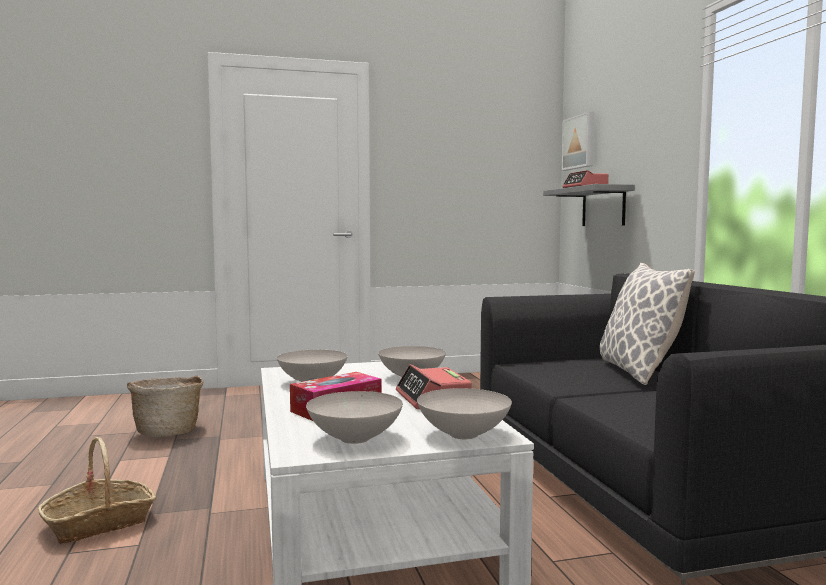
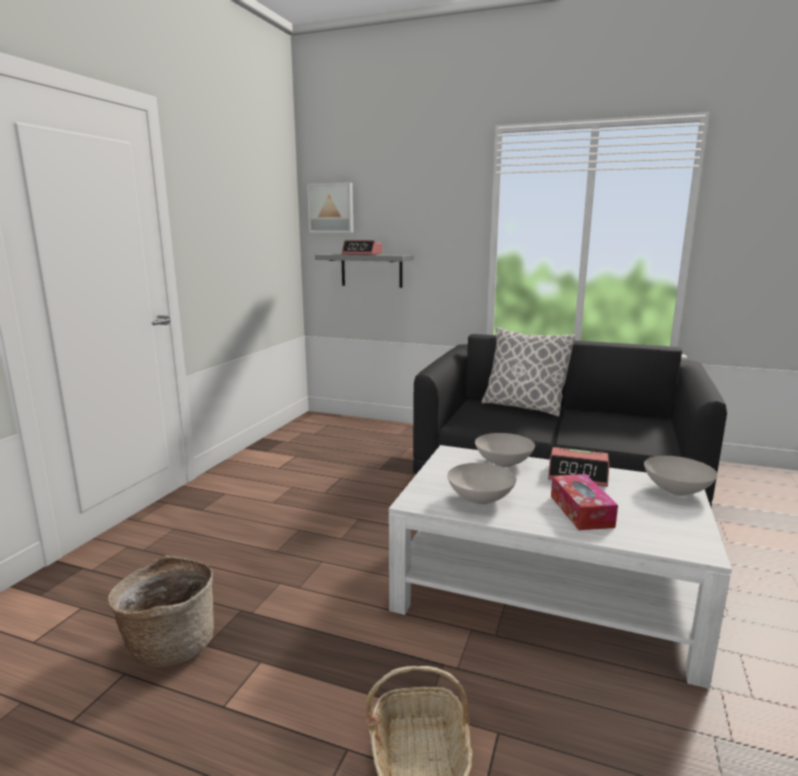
camera: 55 degrees left, 10 degrees up
(356, 438) = (670, 524): white bowl -> none

